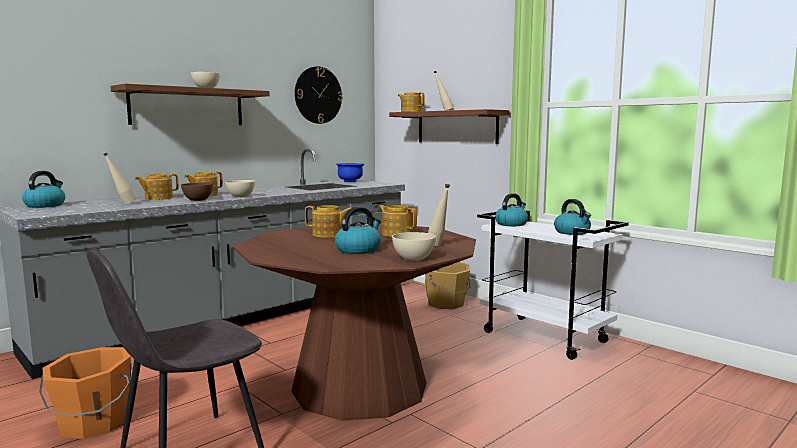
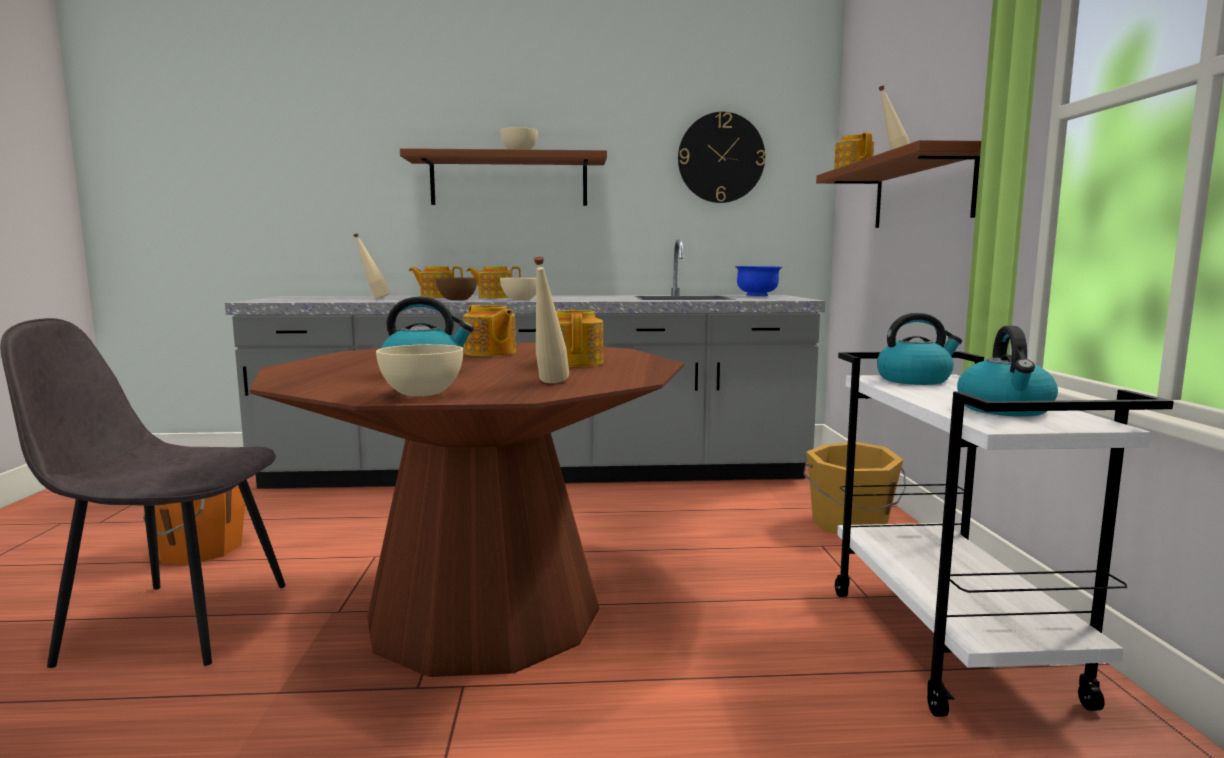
camera: 40 degrees right, 0 degrees up
(45, 205) = (316, 296): kettle -> none

